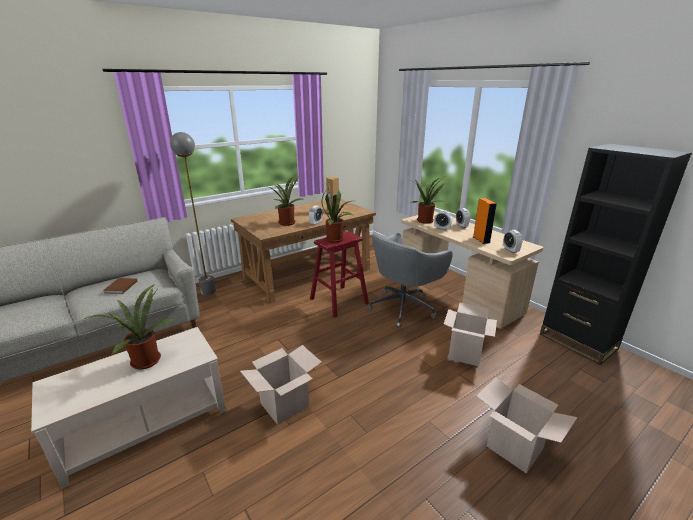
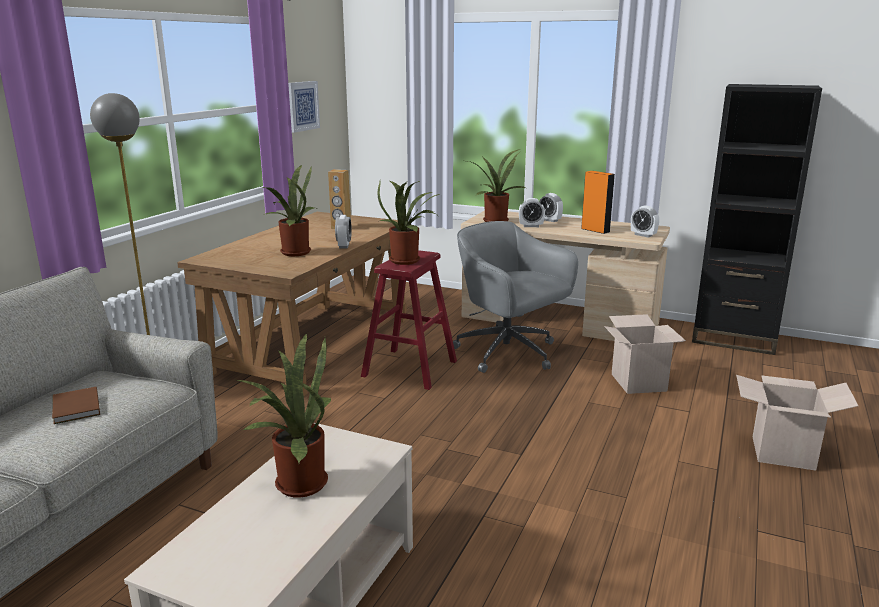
camera: 30 degrees left, 5 degrees down
(284, 405) = (489, 508): cardboard box -> none
(338, 136) = (302, 106): none -> picture
(403, 307) = (509, 353): grey office chair -> grey office chair turned 120 degrees clockwise

